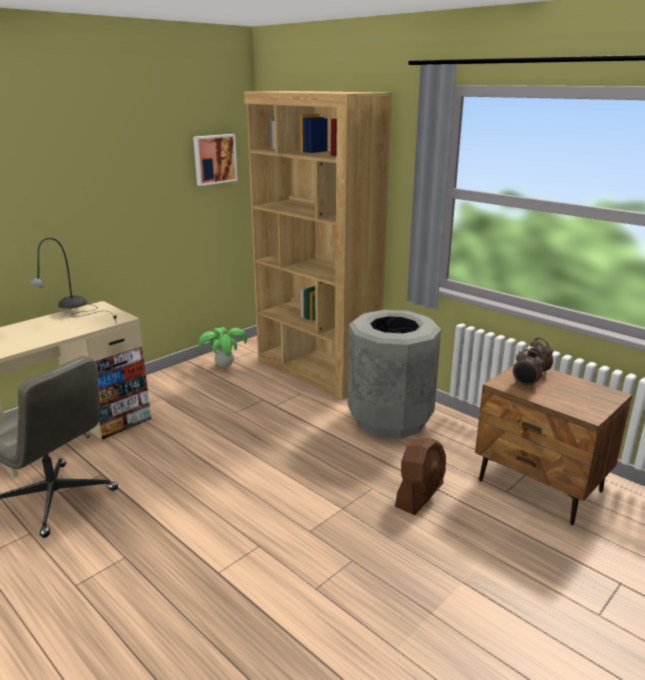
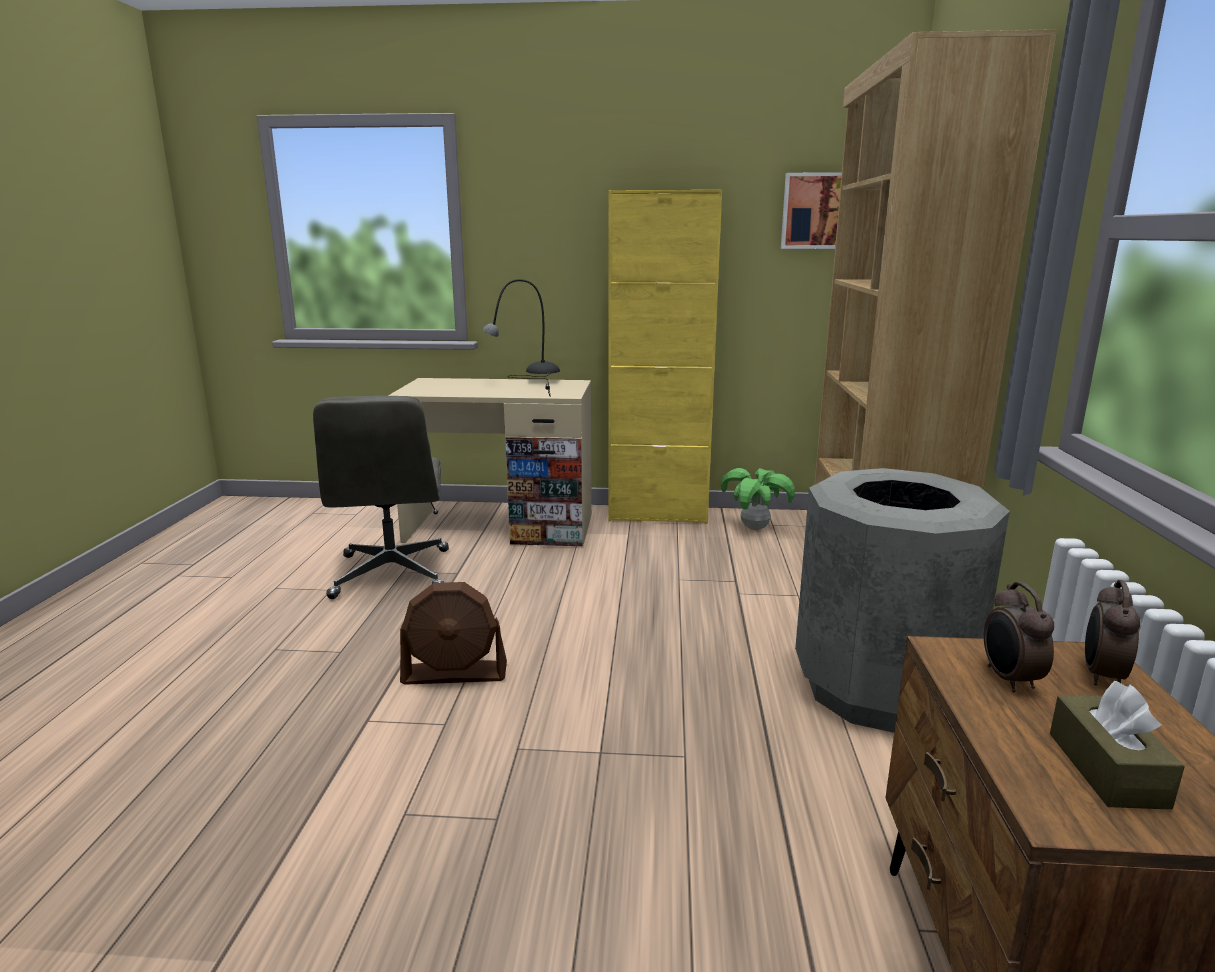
camera: 50 degrees right, 5 degrees down
(159, 379) = (658, 515): none -> yellow cabinet
(420, 495) = (738, 815): brown fan -> brown fan (455, 673)
(578, 398) = (1106, 769): none -> brown tissue box

